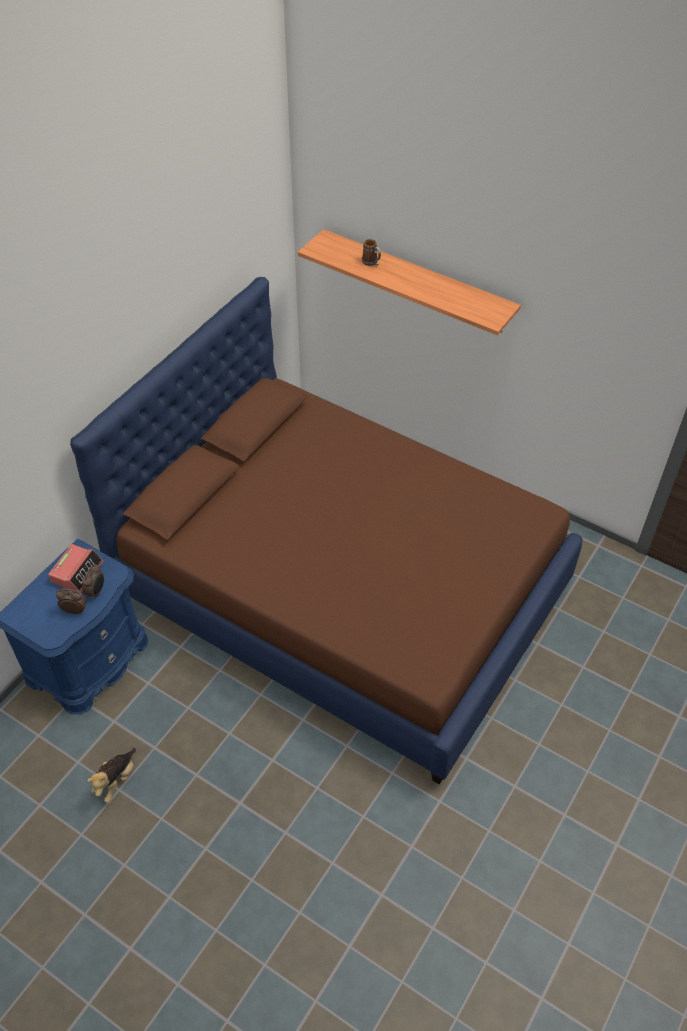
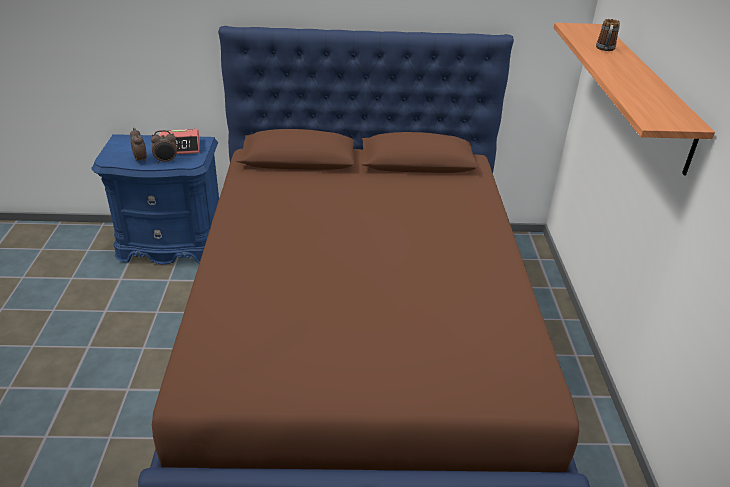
camera: 55 degrees right, 15 degrees down
(116, 780) = (62, 304): plush toy -> none

